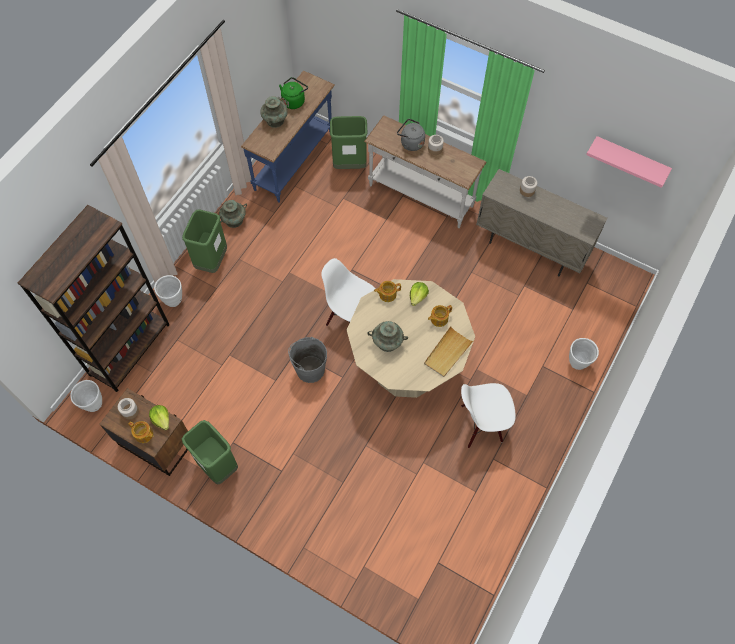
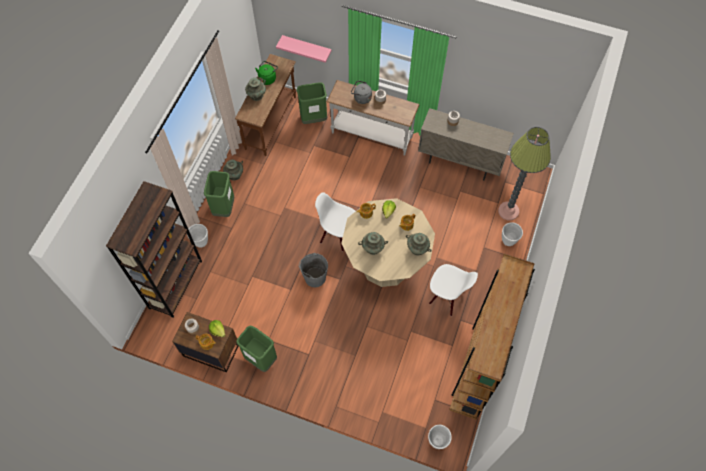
camera: 10 degrees left, 0 degrees up
(93, 404) = (157, 329): white planter -> white planter (437, 441)
(294, 162) = (271, 123): blue console table -> brown console table
(447, 353) = (417, 248): beige tray -> turquoise vase
(481, 424) = (447, 297): white chair -> white chair turned 135 degrees counterclockwise
(504, 526) = (476, 366): none -> brown bookcase
(585, 322) = (508, 211): none -> floor lamp
(630, 160) = (524, 90): pink shelf -> pink shelf (307, 47)

